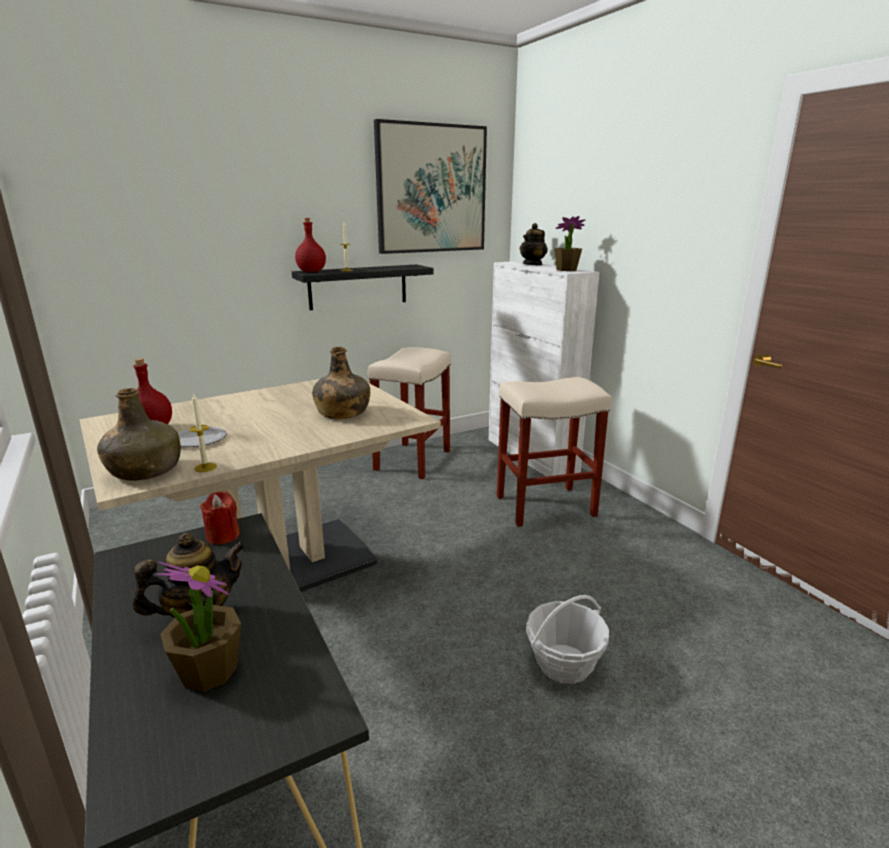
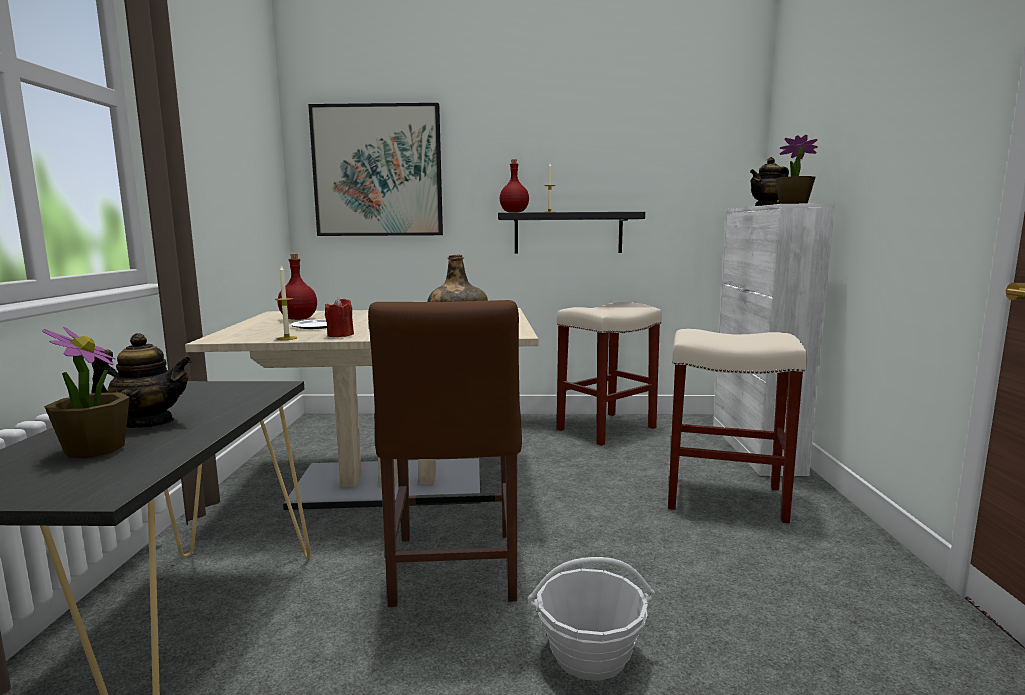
camera: 30 degrees right, 10 degrees down
(145, 470) = (246, 335): green bottle -> none
(223, 536) = (252, 387): red candle -> red candle (340, 335)
(415, 635) = (453, 571): none -> brown chair
(431, 189) = (660, 132): picture -> picture (378, 171)

